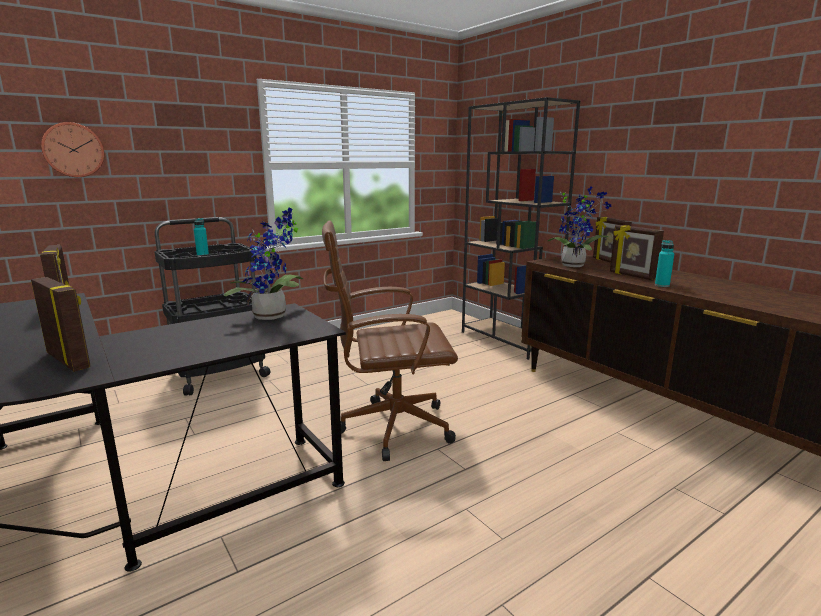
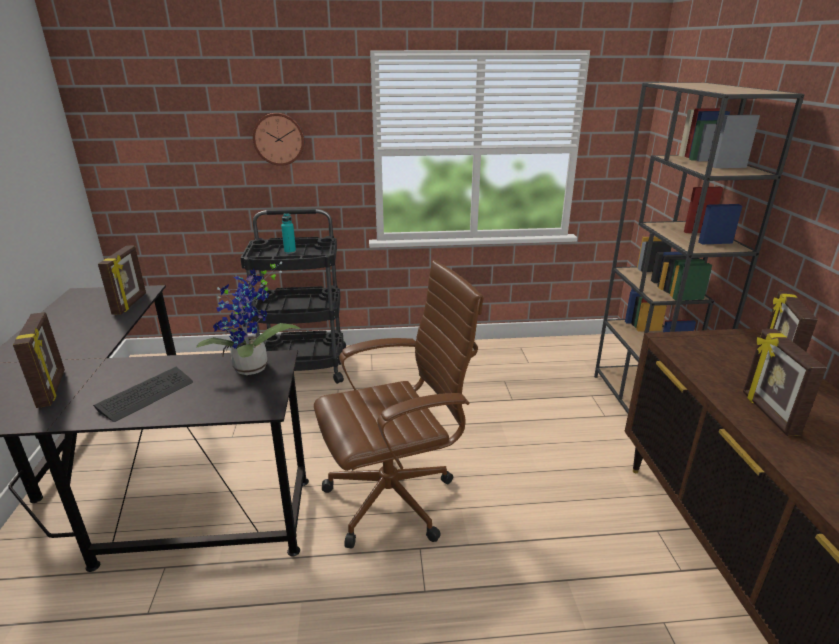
camera: 30 degrees right, 10 degrees up
(73, 150) = (184, 138): wall clock -> wall clock (279, 139)
(191, 344) = (146, 395): none -> keyboard
(390, 428) = (396, 498): brown office chair -> brown office chair turned 135 degrees clockwise
(575, 265) = (707, 360): potted plant -> none
(662, 285) = (790, 454): turquoise bottle -> none

